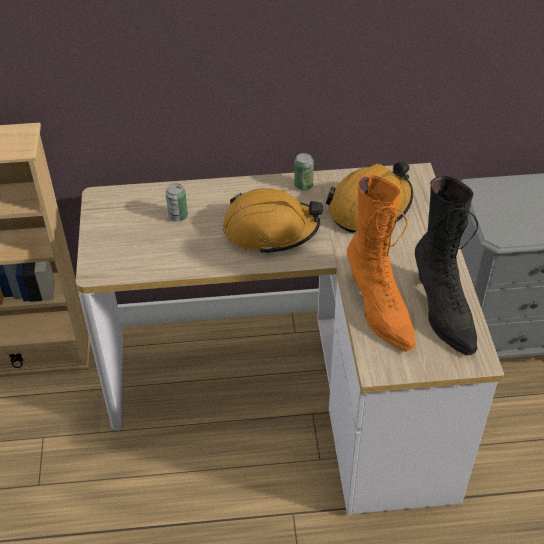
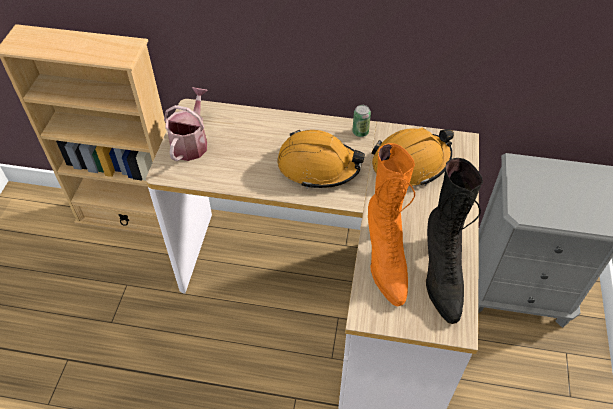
camera: 15 degrees right, 5 degrees up
(115, 233) = (191, 142): none -> watering can
(178, 216) = (247, 138): can -> none

